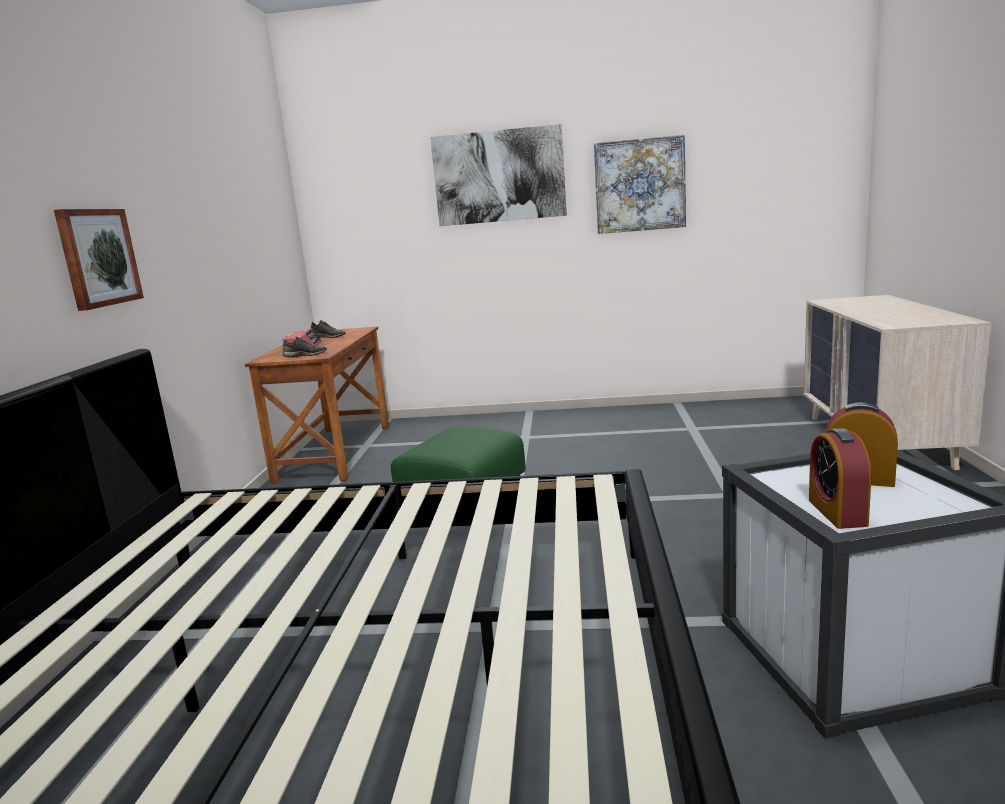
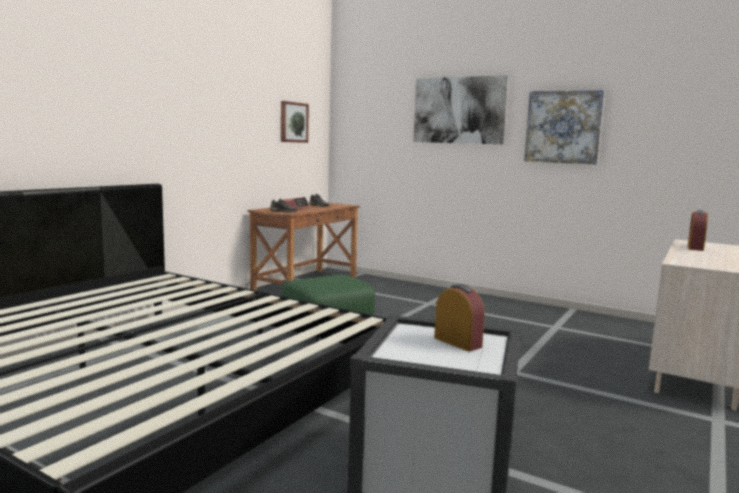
camera: 25 degrees right, 5 degrees down
(98, 257) = (145, 129): picture -> picture (293, 122)
(837, 512) = (400, 351): alarm clock -> alarm clock (695, 247)

